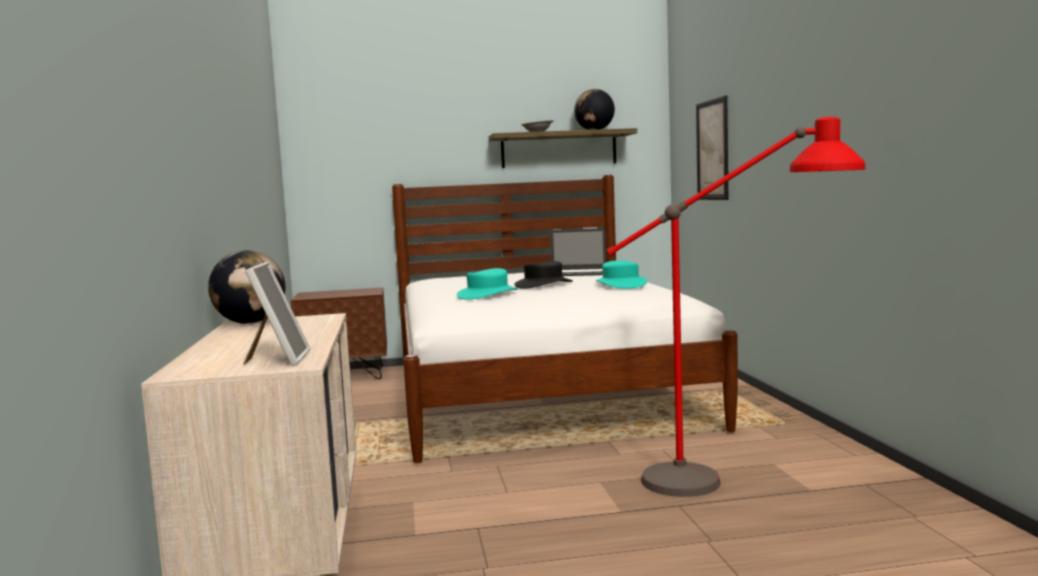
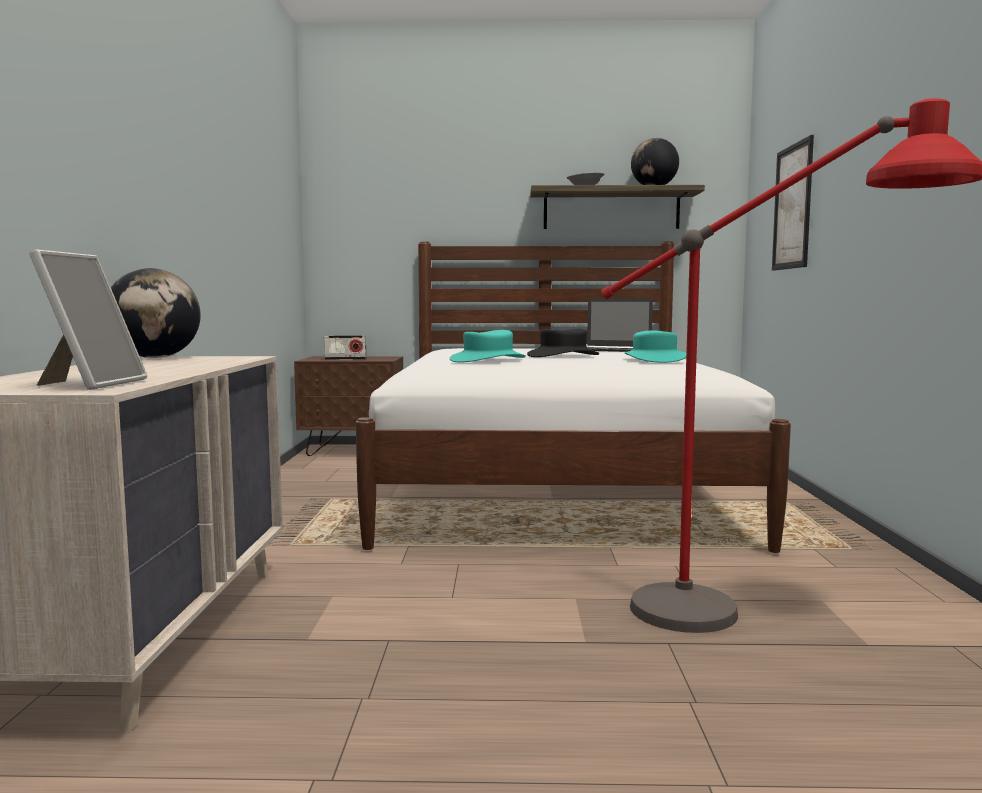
camera: 10 degrees right, 0 degrees up
(335, 294) = (345, 359): none -> radio

